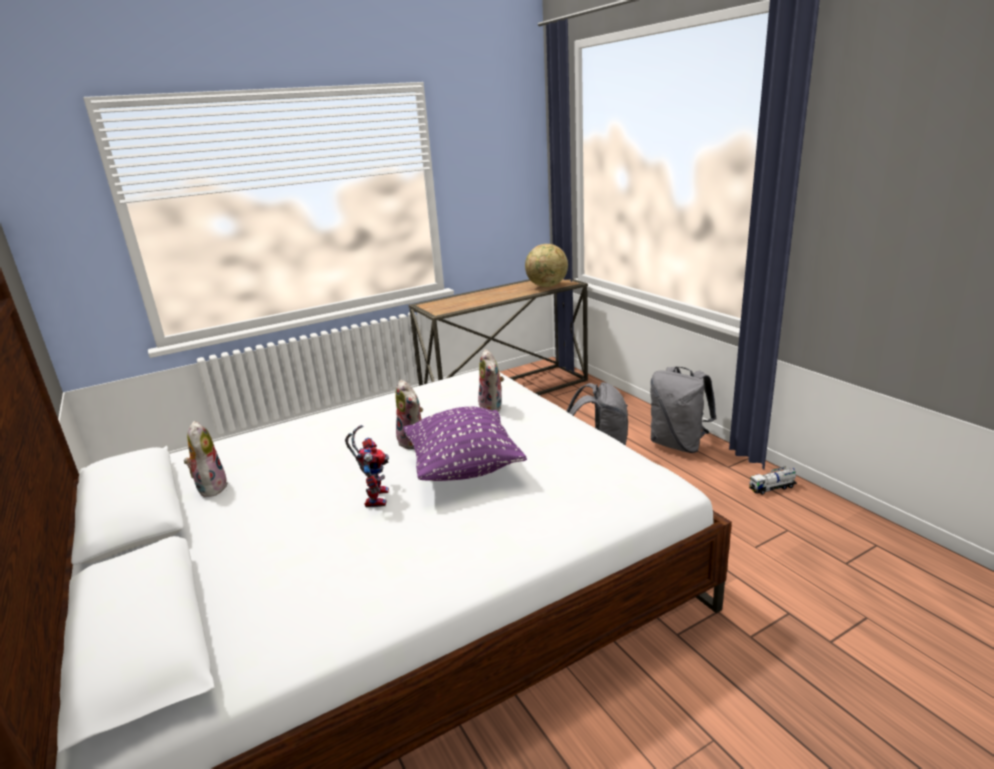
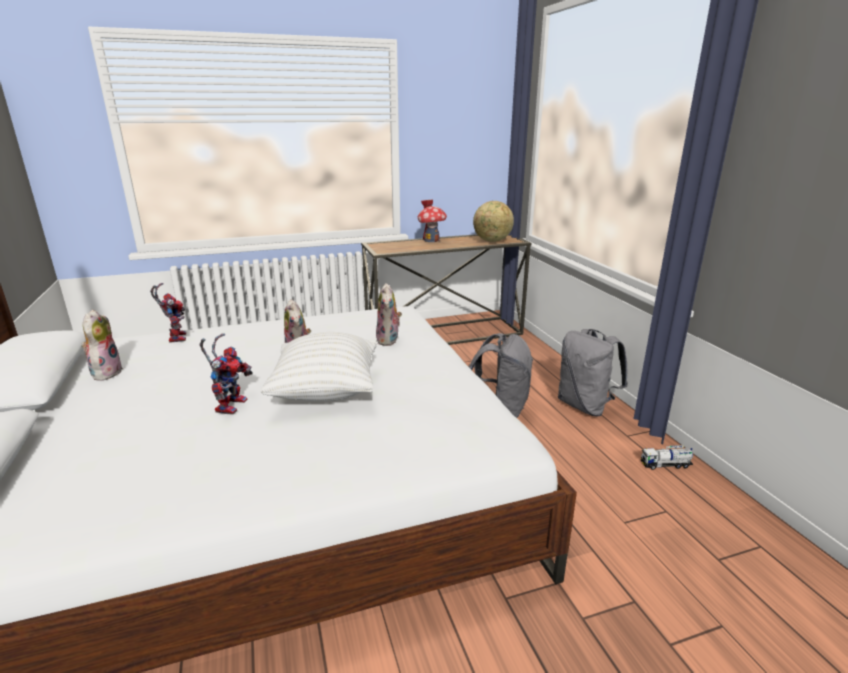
camera: 10 degrees right, 0 degrees up
(259, 437) = (175, 337): none -> toy robot
(464, 468) = (326, 391): purple pillow -> white pillow
(483, 292) = (431, 240): none -> toy house

